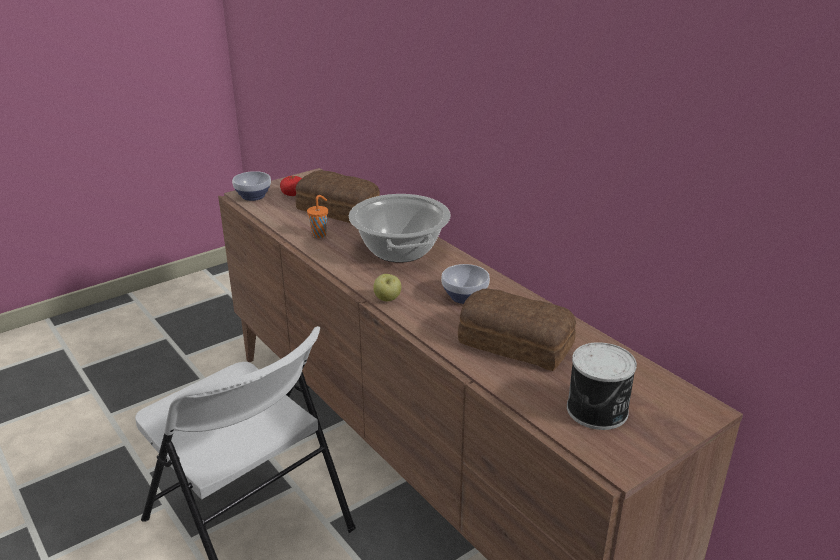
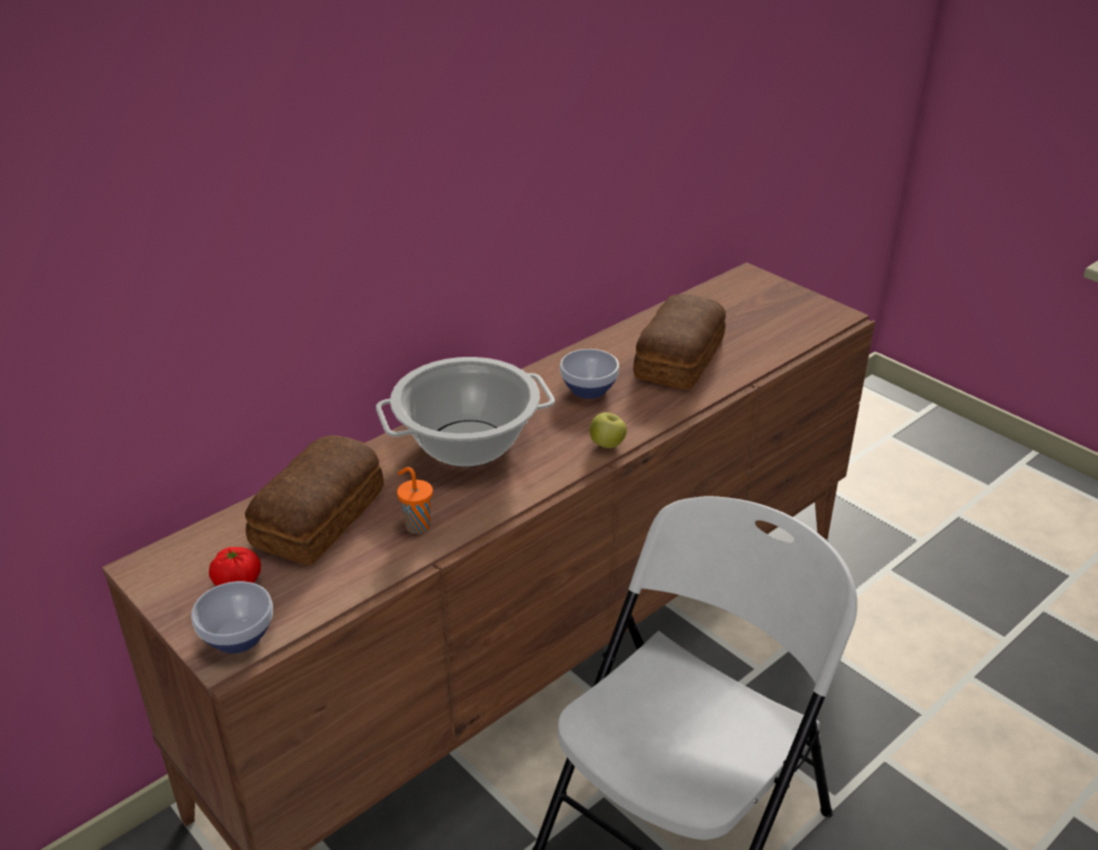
camera: 95 degrees left, 5 degrees up
(598, 410) = (772, 320): can -> none

